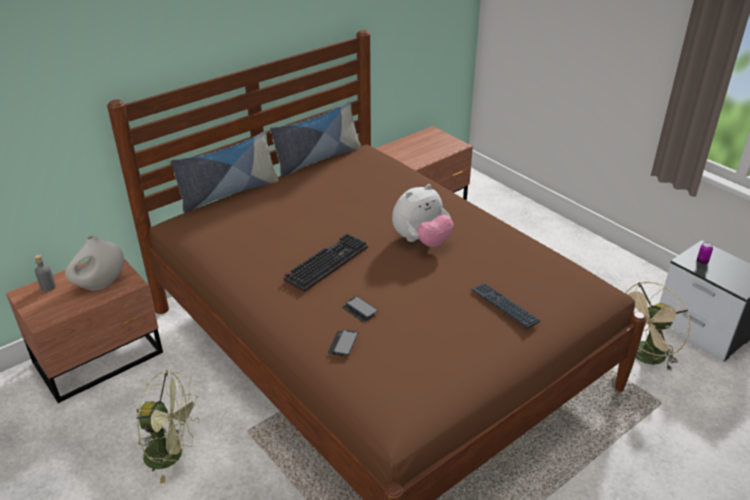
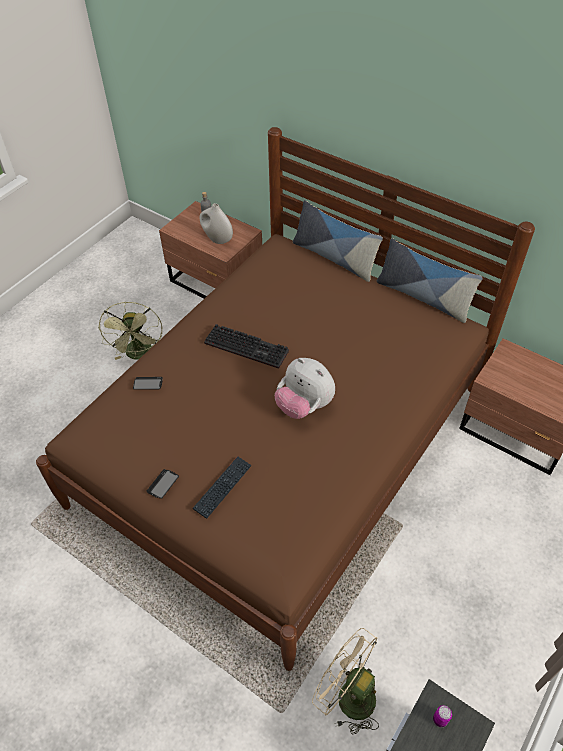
camera: 75 degrees right, 15 degrees up
(360, 310) = (190, 384): phone -> phone (163, 484)

